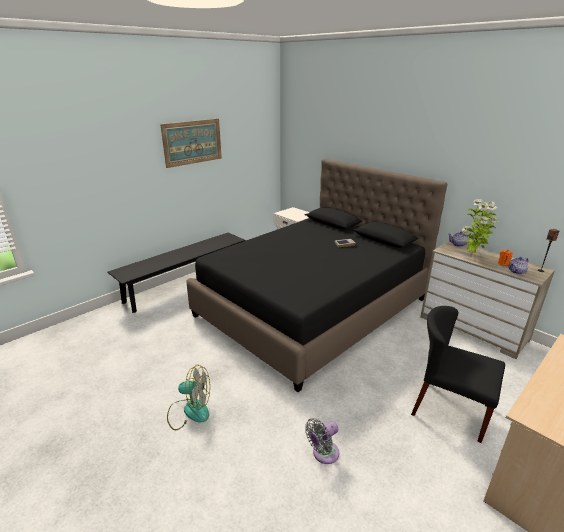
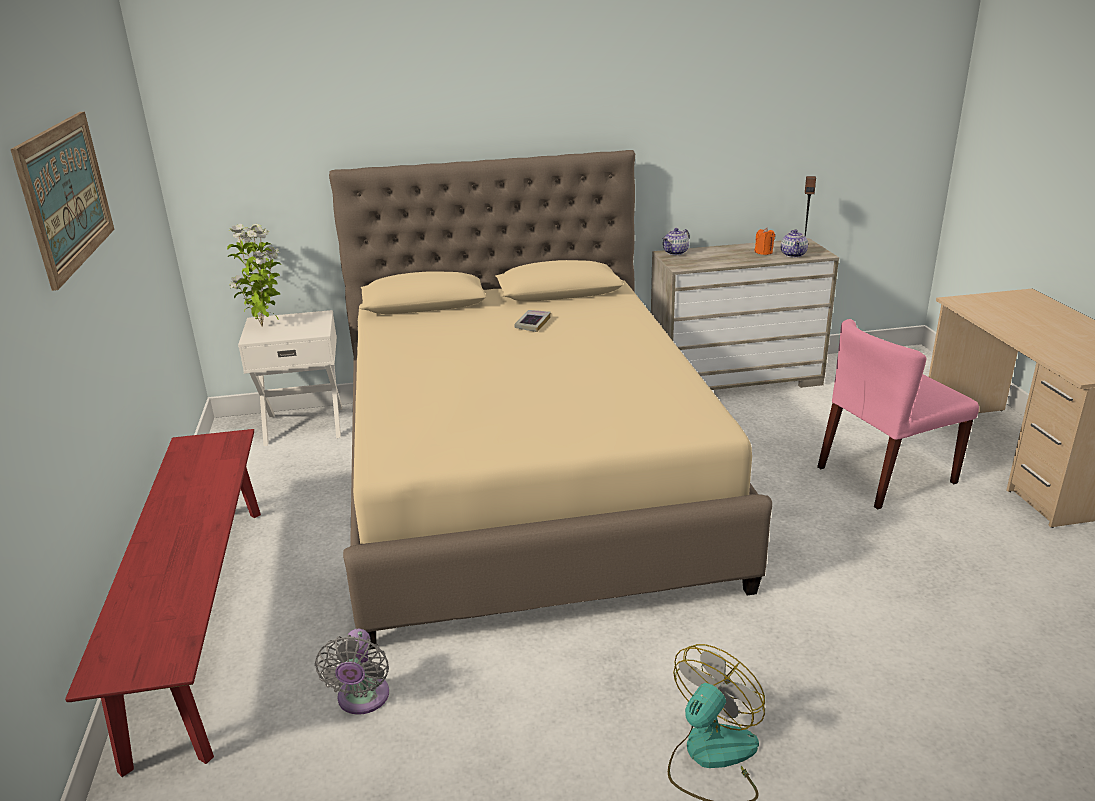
camera: 55 degrees left, 0 degrees up
(185, 284) = (202, 619): black bench -> red bench
(312, 307) = (526, 482): black bed -> beige bed
(323, 454) = (915, 623): grey fan -> grey fan (362, 700)
(449, 409) = (885, 475): black chair -> pink chair
(471, 257) = (724, 260): potted plant -> potted plant (264, 326)

